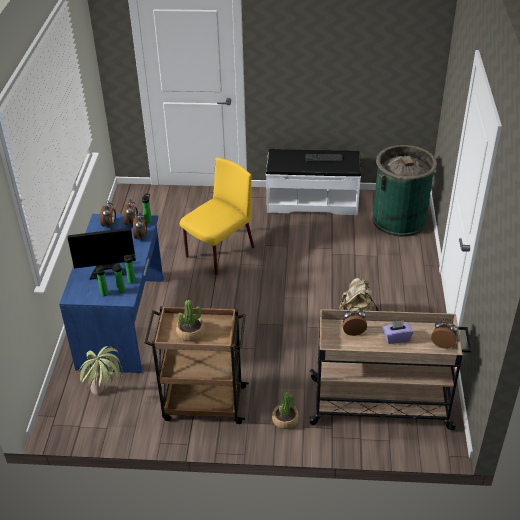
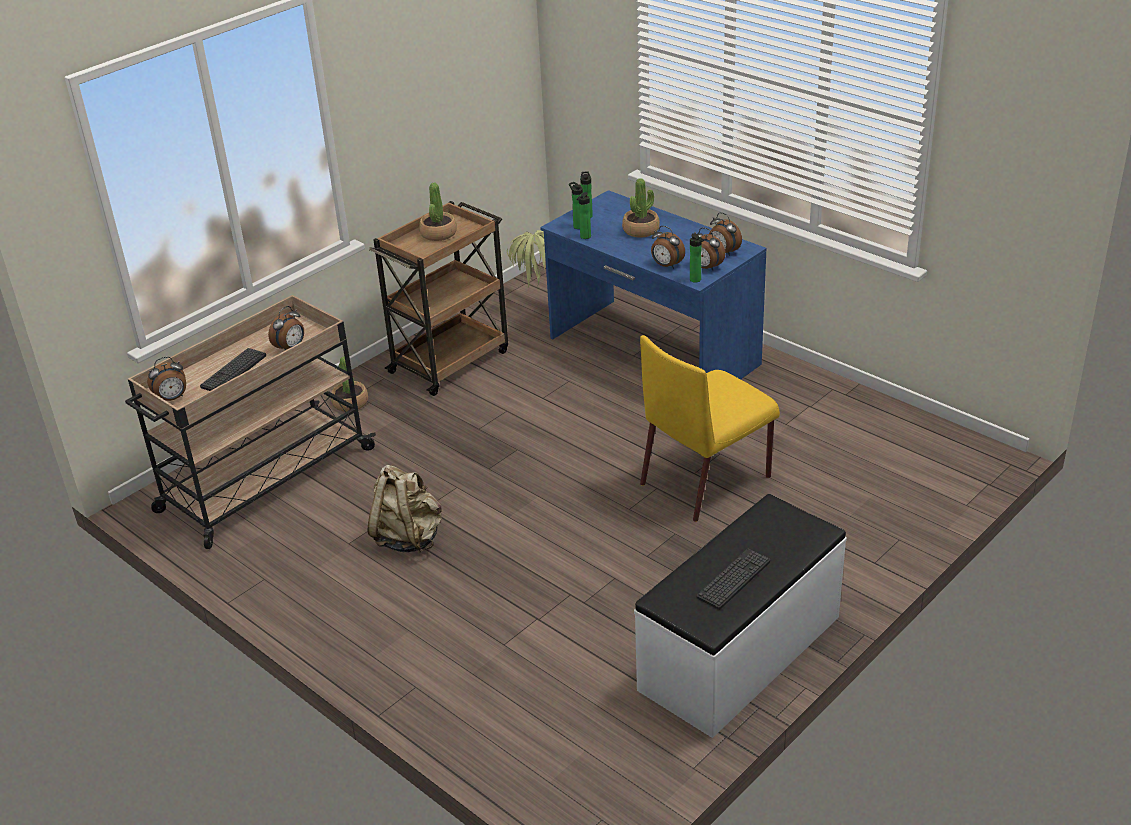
camera: 130 degrees right, 5 degrees down
(106, 263) = (641, 230): monitor -> potted plant
(219, 253) = (707, 479): yellow chair -> yellow chair turned 60 degrees clockwise
(396, 338) = (234, 371): purple tissue box -> keyboard
(399, 219) = (561, 742): green trash can -> none

